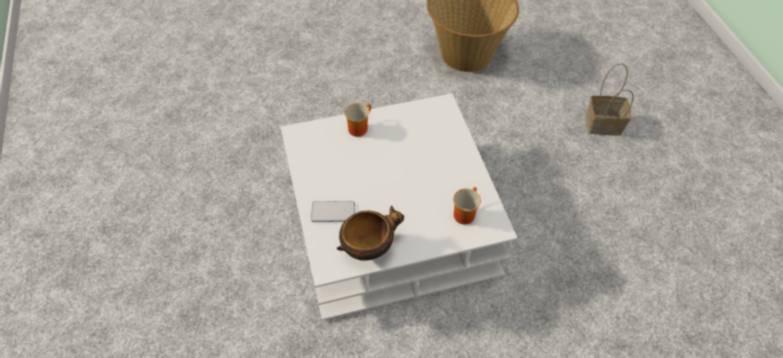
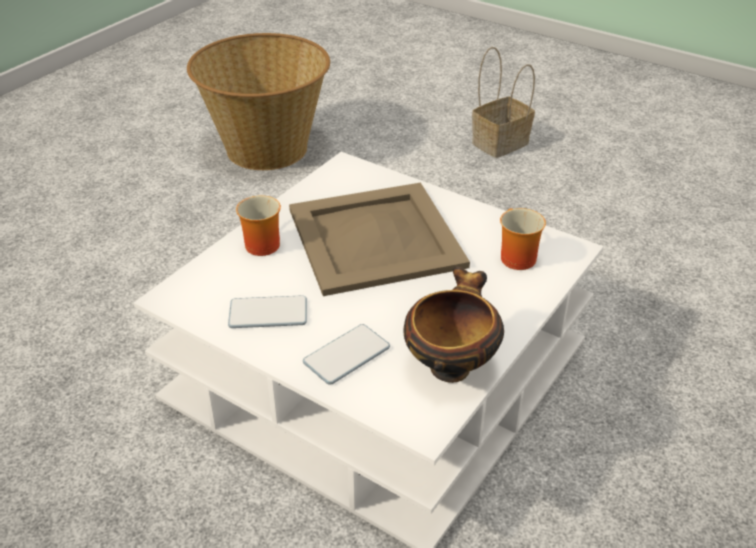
camera: 40 degrees left, 15 degrees down
(324, 168) = (268, 313): none -> phone
(412, 157) = (376, 236): none -> beige tray

